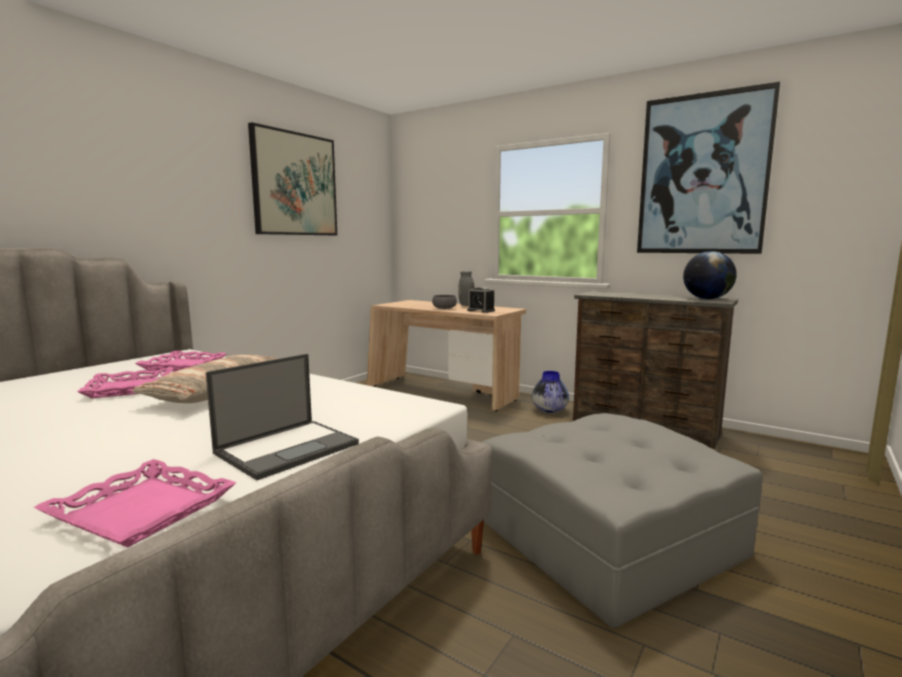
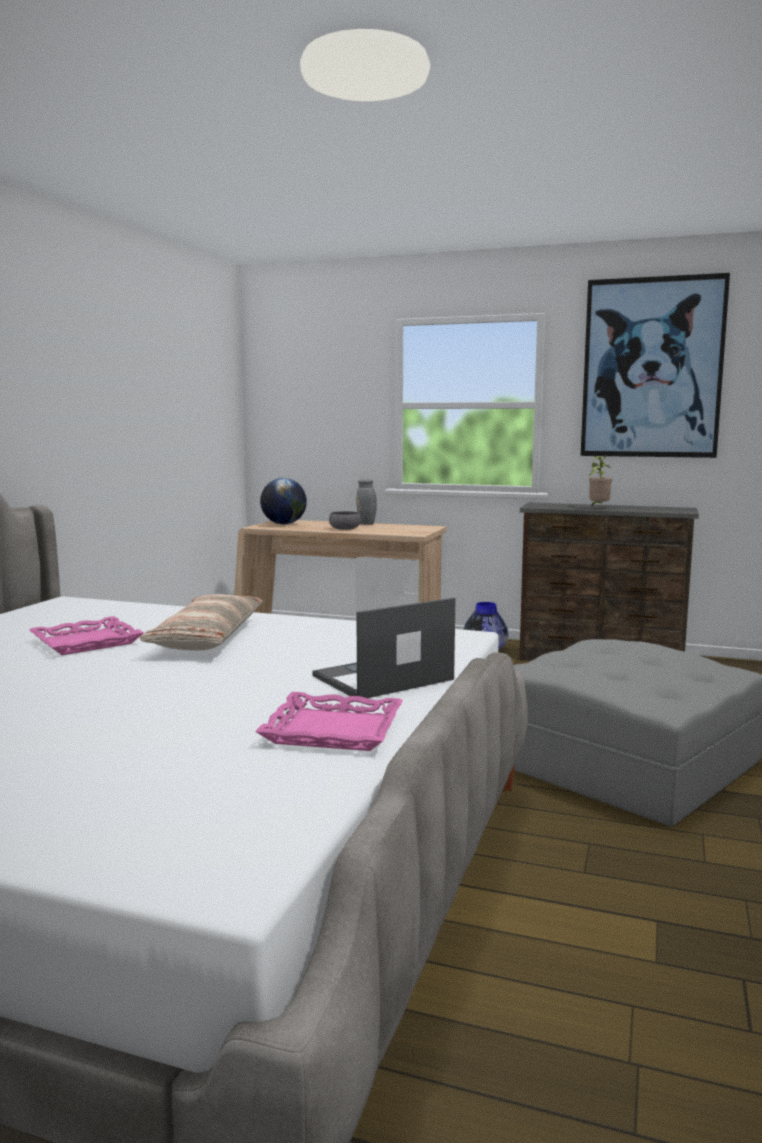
camera: 15 degrees left, 0 degrees up
(183, 366) = (100, 616): pink tray -> none
(288, 448) = (382, 678): laptop -> laptop turned 150 degrees counterclockwise
(295, 184) = (144, 366): picture -> none
(481, 310) = (396, 530): alarm clock -> none
(643, 296) = (598, 508): none -> potted plant
(707, 299) = (667, 509): globe -> globe (284, 524)

